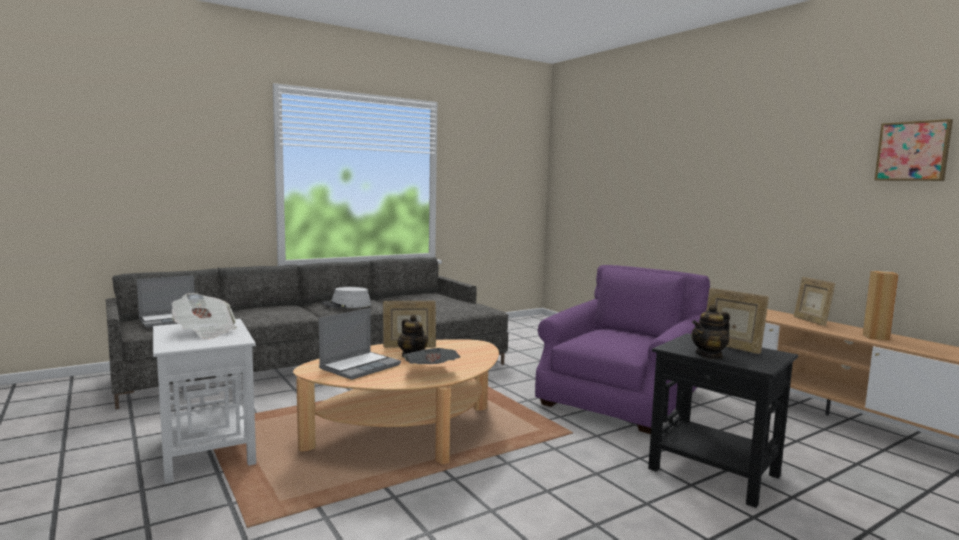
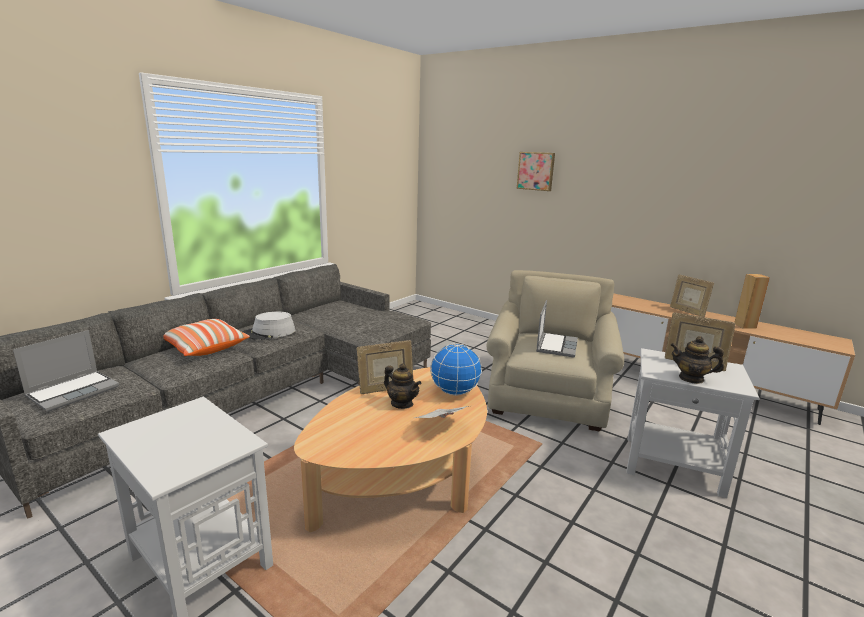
camera: 20 degrees left, 10 degrees up
(205, 332) = (183, 433): newspaper -> none
(286, 308) = (204, 348): none -> pillow
(360, 366) = (363, 431): laptop -> laptop (556, 345)
(470, 356) = (454, 392): none -> globe
(621, 397) = (548, 392): purple armchair -> beige armchair
(709, 355) = (691, 378): teapot -> teapot turned 75 degrees clockwise
(715, 473) = (674, 465): black side table -> white side table
(913, 151) = (780, 174): picture -> picture (536, 171)

